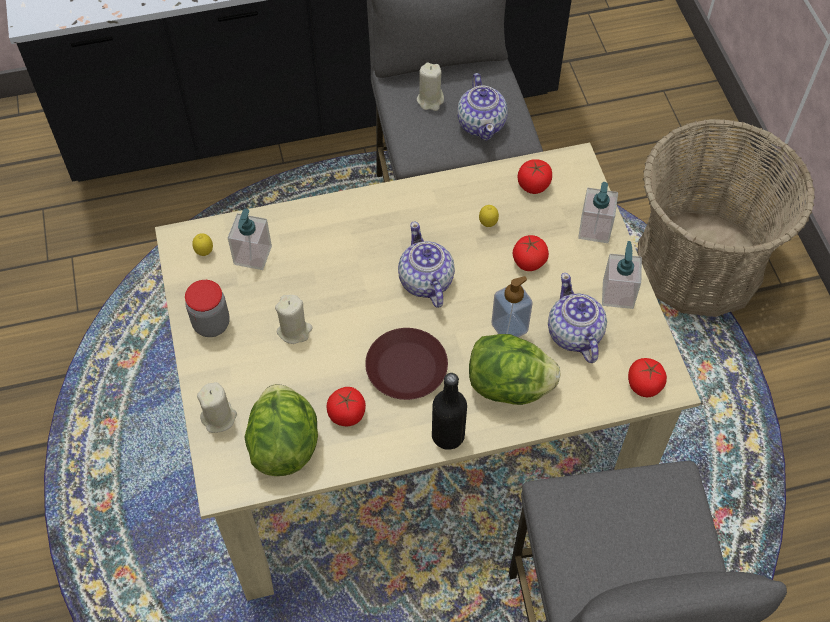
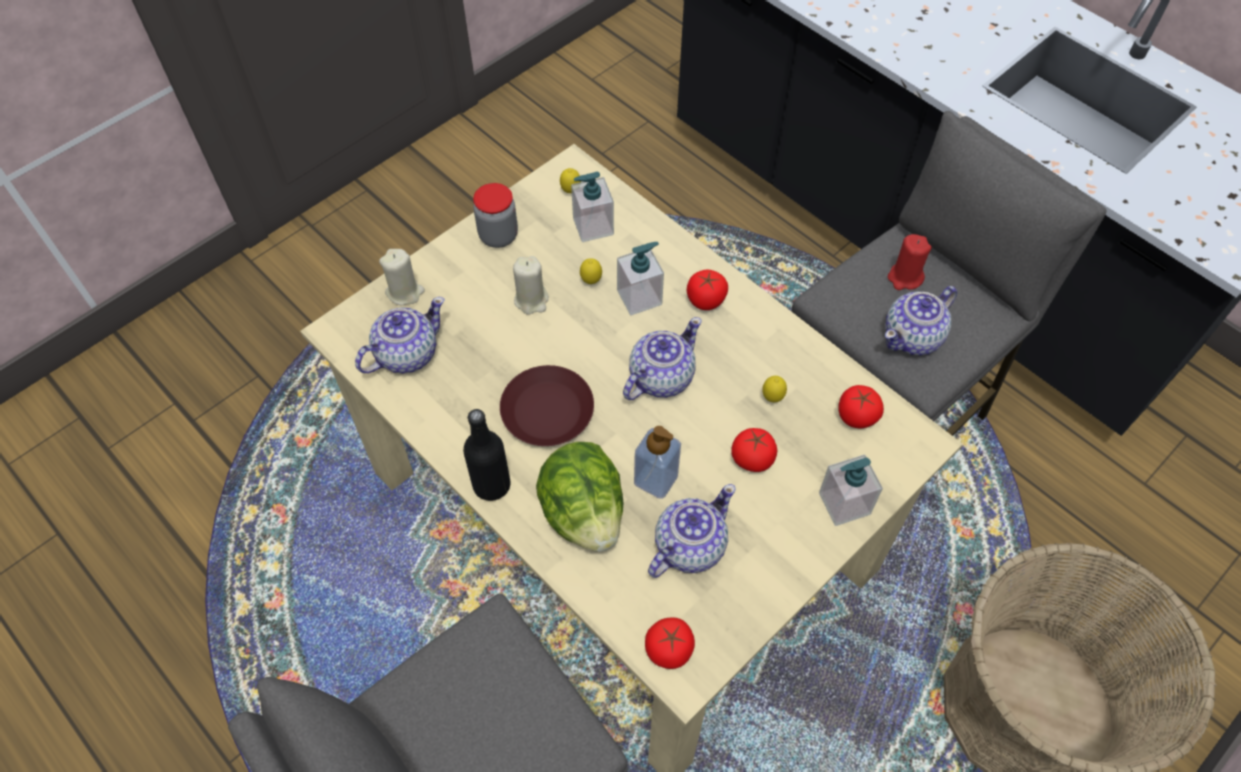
camera: 60 degrees right, 0 degrees up
(284, 443) = (406, 354): lettuce -> teapot
(305, 282) = (591, 281): none -> lemon
(347, 414) = (466, 387): tomato -> tomato (706, 300)
(430, 100) = (904, 277): beige candle -> red candle
(618, 294) = (773, 567): soap dispenser -> soap dispenser (639, 297)

